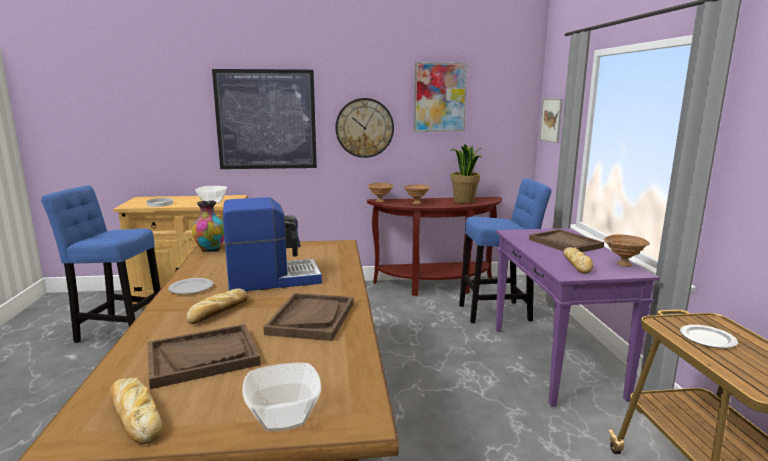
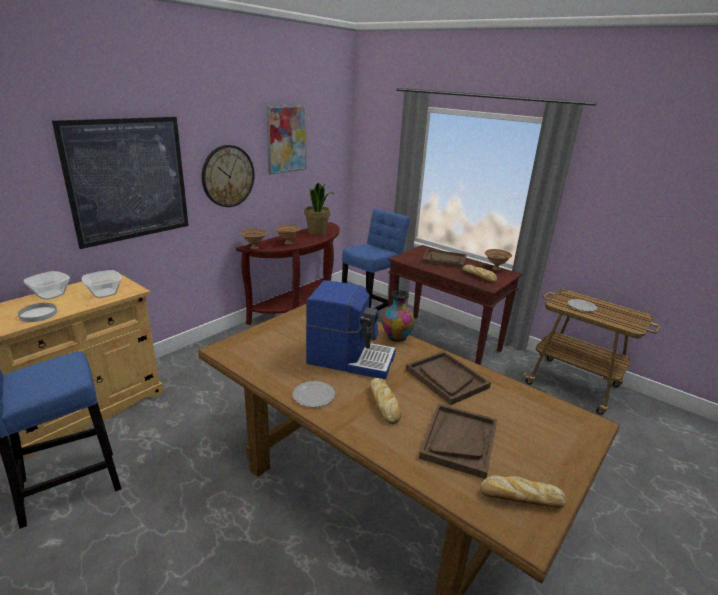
camera: 45 degrees left, 10 degrees up
(210, 249) = (228, 351): vase -> vase (396, 337)
(273, 279) = (350, 358): coffee machine -> coffee machine turned 75 degrees clockwise
(285, 418) = (571, 445): bowl -> bowl (51, 295)
(551, 120) = (370, 155): picture -> none
(556, 362) = (444, 342): purple console table -> brown console table

